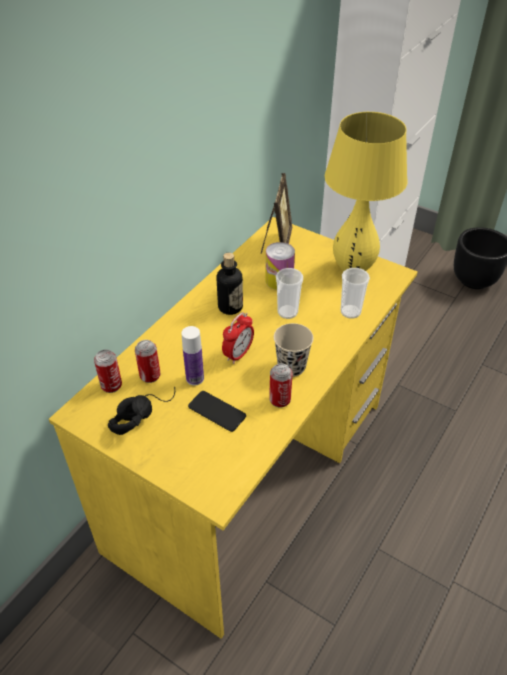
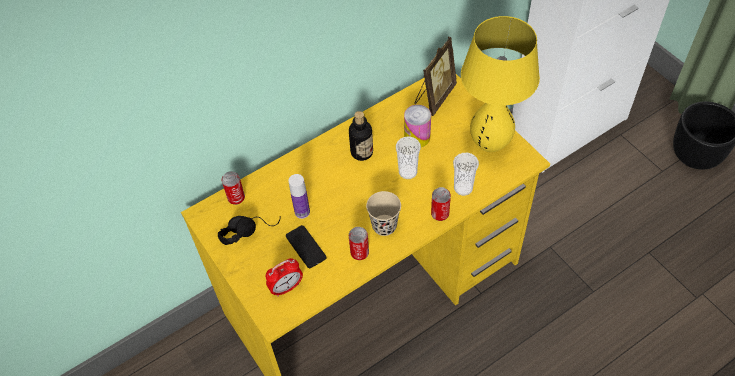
camera: 25 degrees right, 10 degrees up
(150, 376) = (269, 198): can -> can (440, 214)
(238, 354) = (346, 200): alarm clock -> alarm clock (286, 287)

